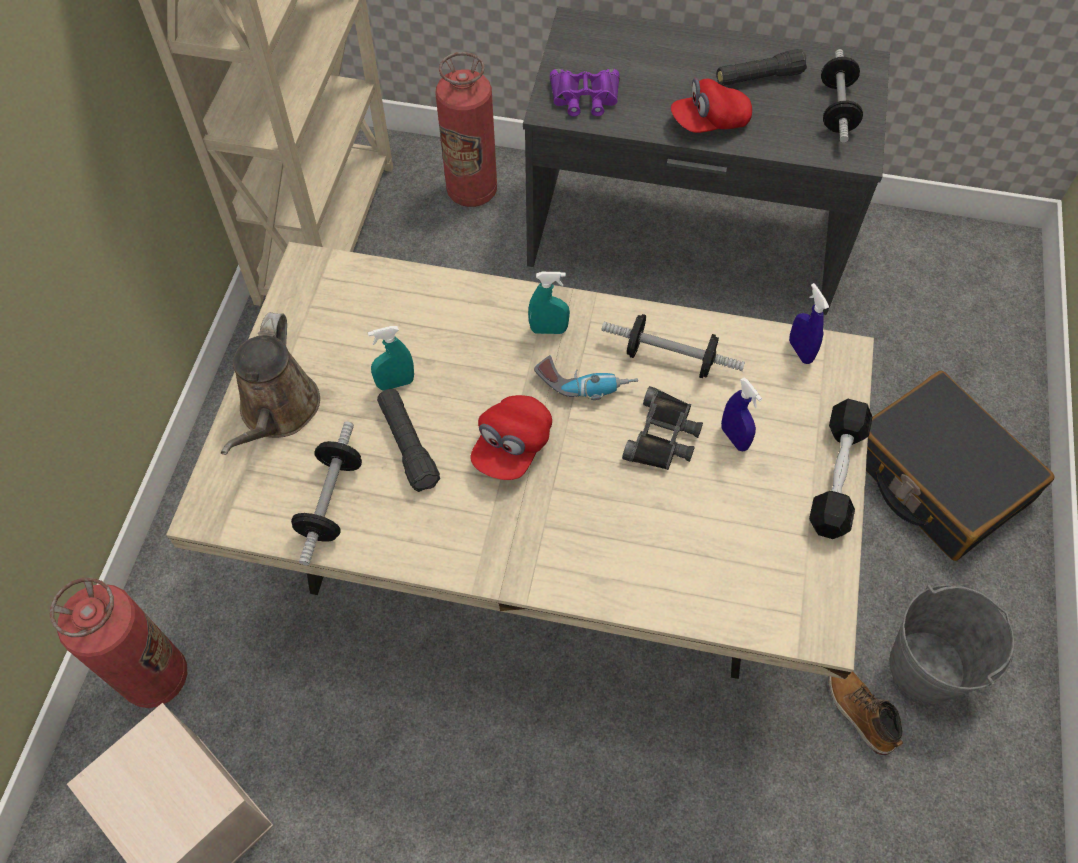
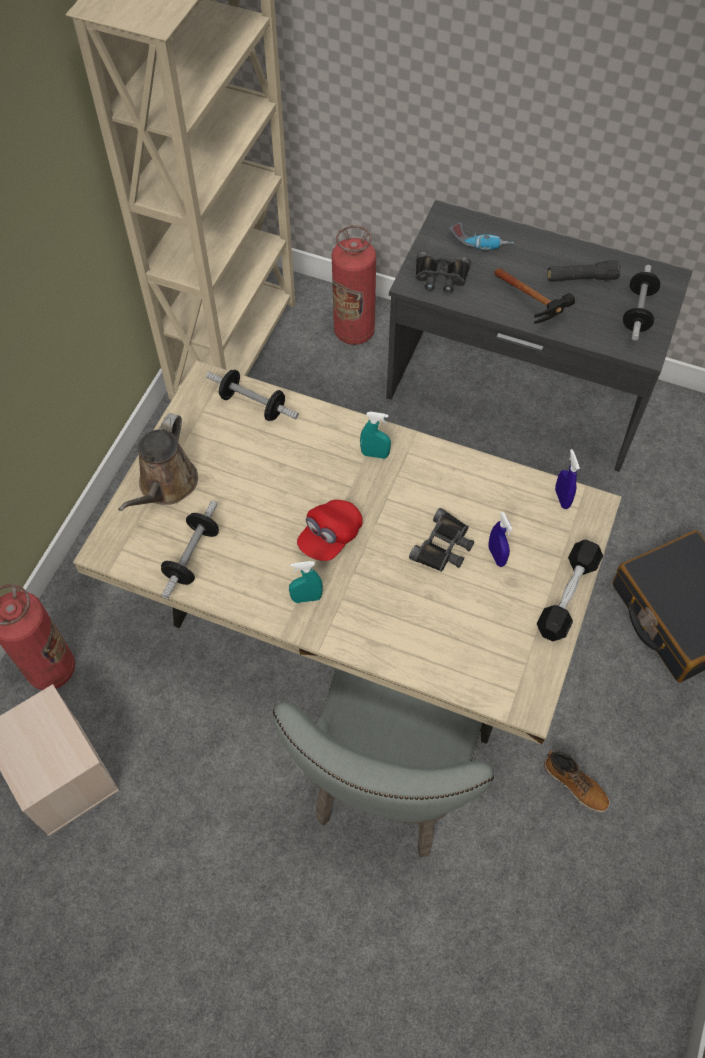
camera: 10 degrees right, 0 degrees up
(395, 383) = (254, 478): turquoise spray bottle -> turquoise spray bottle (306, 598)
(408, 445) = (255, 524): black flashlight -> none
(584, 98) = (441, 277): purple binoculars -> black binoculars
(585, 383) = (394, 498): power drill -> power drill (480, 242)
(626, 746) = (390, 779): none -> grey chair
(670, 358) = (461, 489): dumbbell -> dumbbell (253, 405)
(709, 122) = (534, 309): red cap -> hammer
(859, 711) = (575, 784): boot -> boot turned 150 degrees clockwise
(926, 667) = (637, 760): grey bucket -> none

